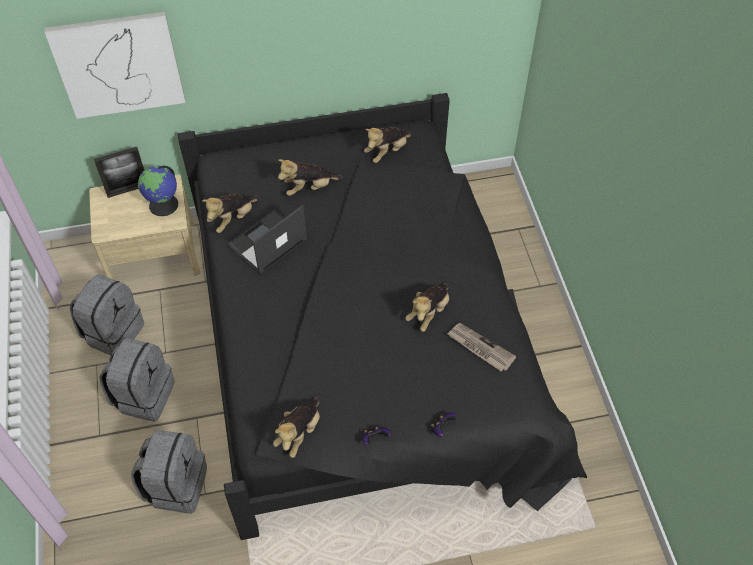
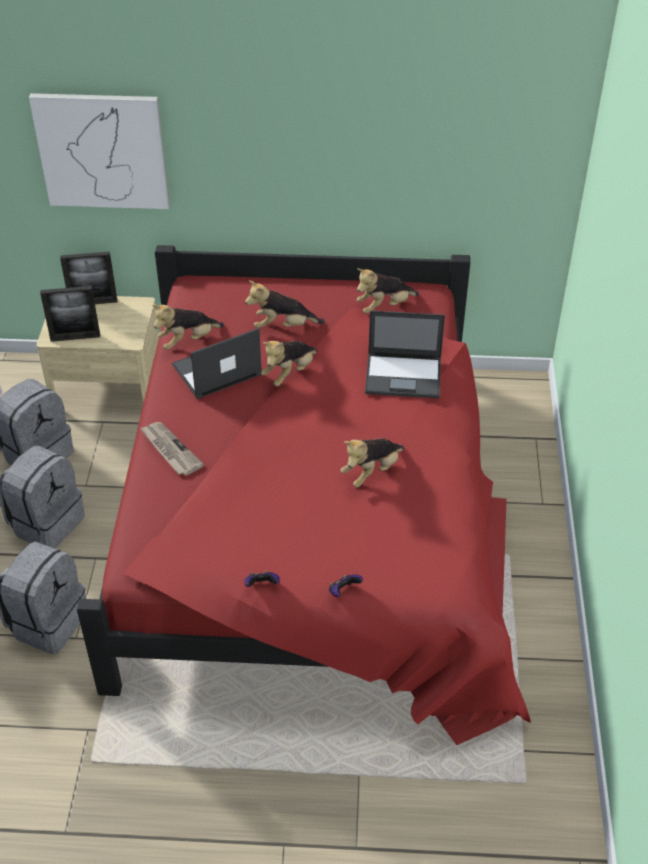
camera: 15 degrees right, 10 degrees down
(124, 228) = (75, 337): none -> picture frame
(164, 205) = (126, 323): globe -> none
(299, 433) = (179, 561): plush toy -> plush toy (289, 373)
(368, 344) = (315, 524): black bed -> red bed
(426, 216) = (404, 376): none -> laptop
(480, 348) = (418, 520): newspaper -> newspaper (170, 450)

